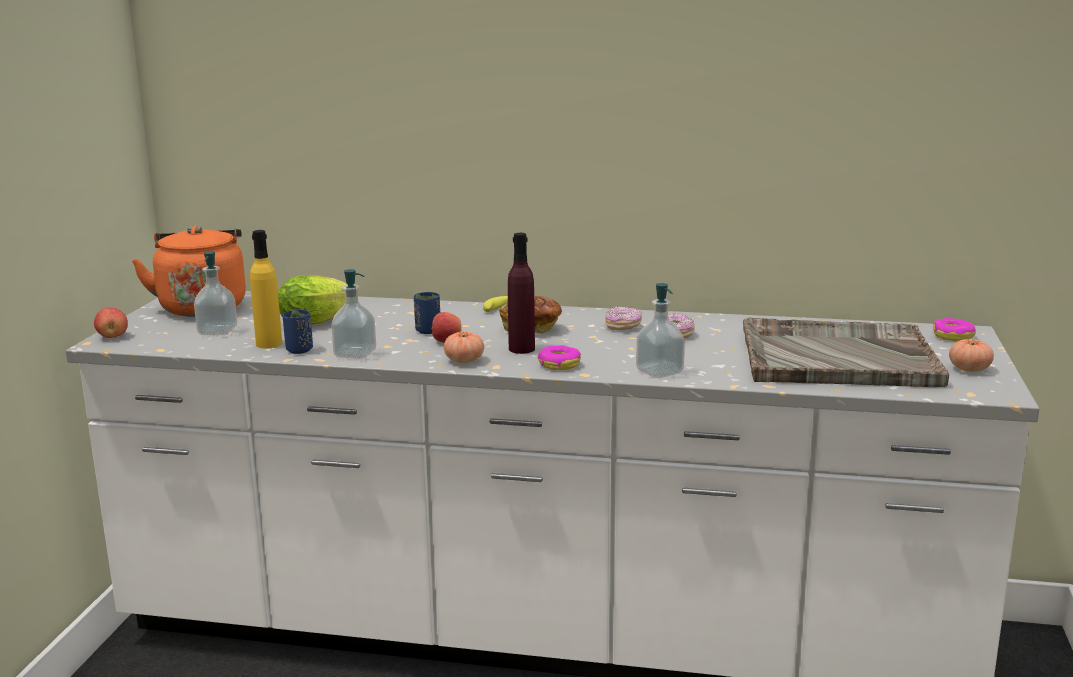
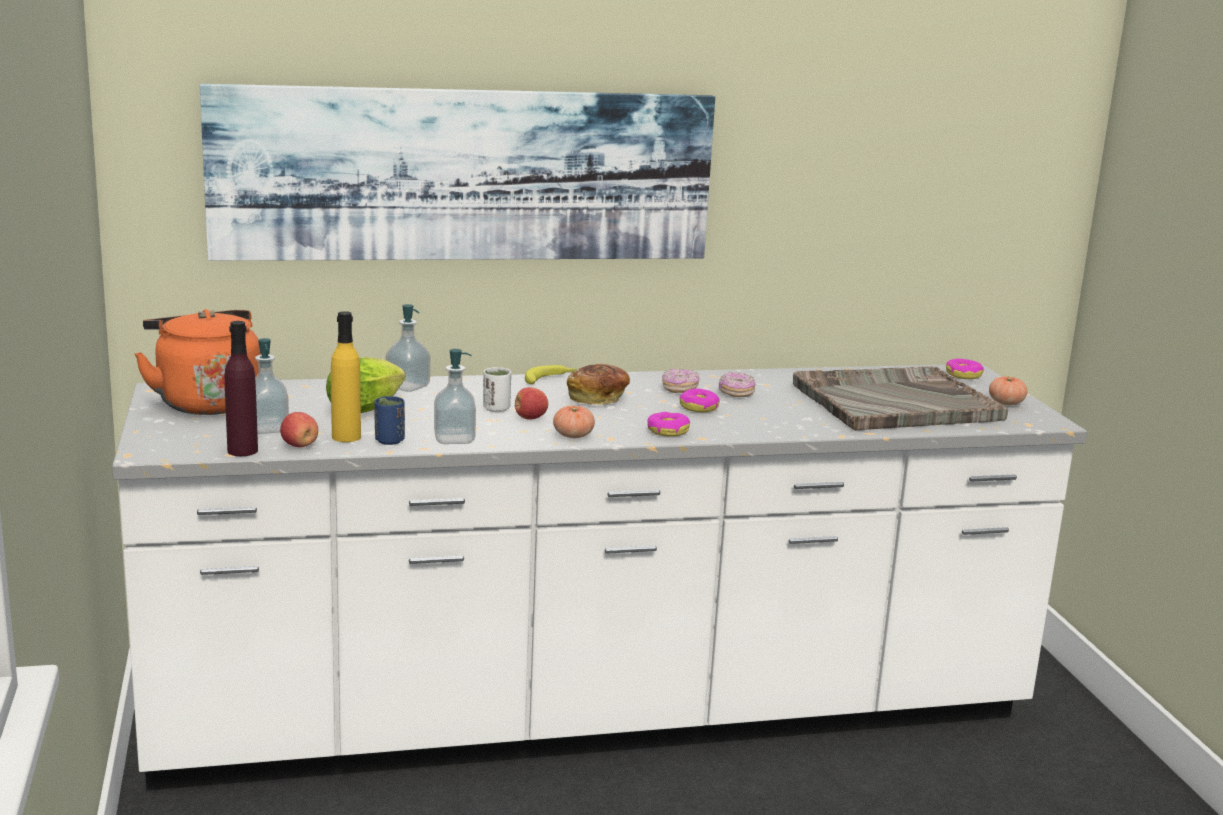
camera: 25 degrees left, 0 degrees up
(112, 337) = (150, 445): apple -> apple (299, 446)
(428, 331) = (496, 409): blue cup -> white cup
(436, 113) = (465, 174): none -> picture
(521, 349) = (613, 419): purple bottle -> purple bottle (242, 451)
(619, 345) = (699, 407): none -> donut
(659, 372) = (765, 429): soap dispenser -> soap dispenser (407, 387)

